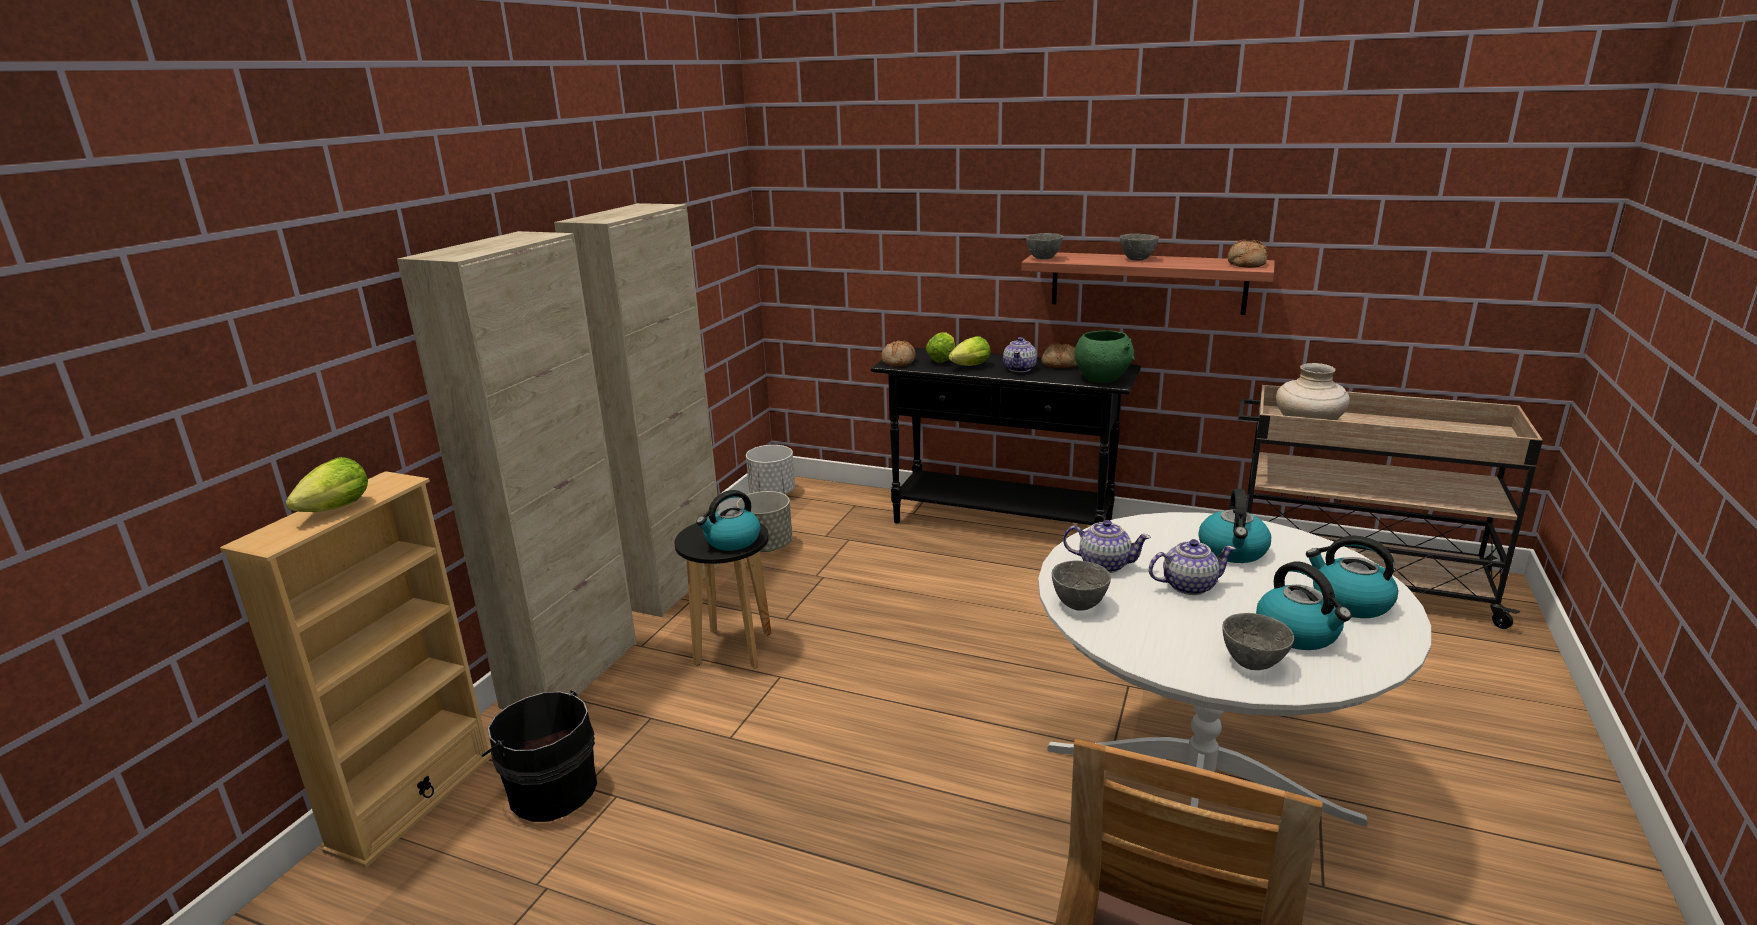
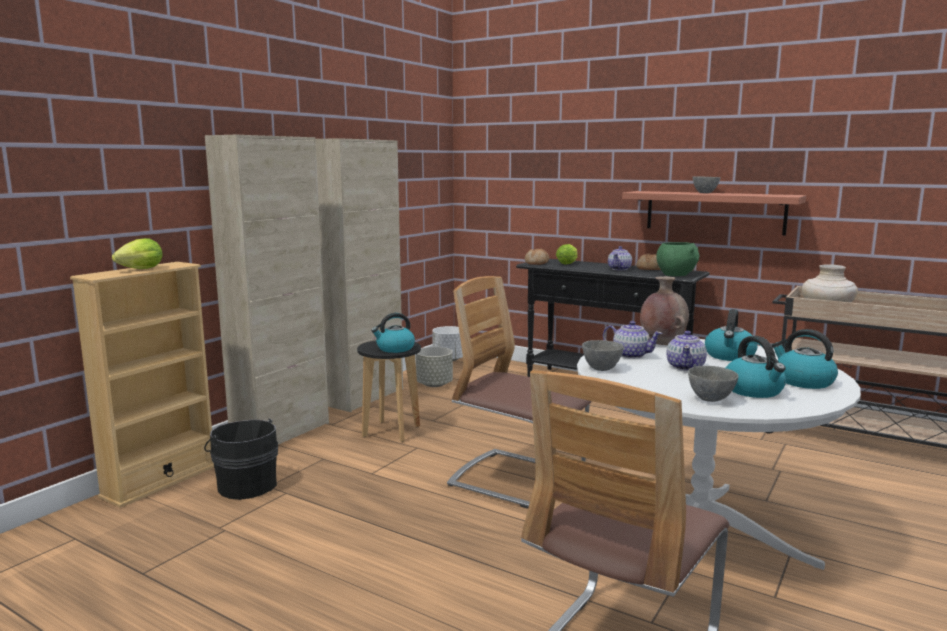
camera: 10 degrees right, 10 degrees down
(937, 721) = (517, 480): none -> chair
(968, 367) = (583, 267): lettuce -> none
(1044, 258) = (639, 192): grey bowl -> none
(1133, 530) = (662, 343): none -> brown vase
(1188, 586) = (686, 367): teapot -> teapot turned 105 degrees clockwise
(1245, 264) = (781, 195): bread -> none

